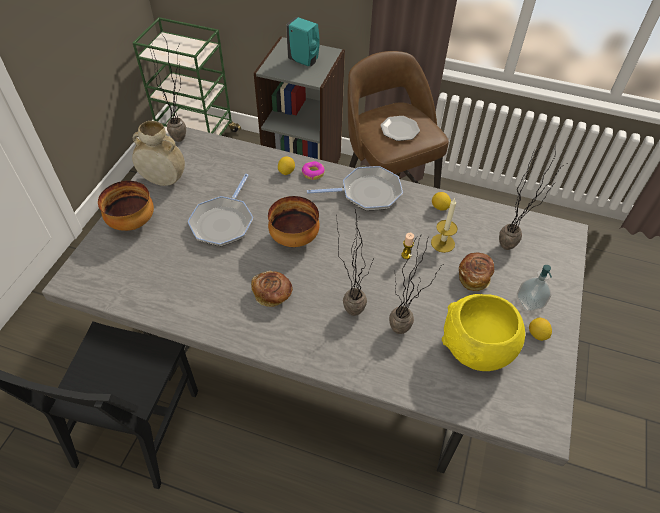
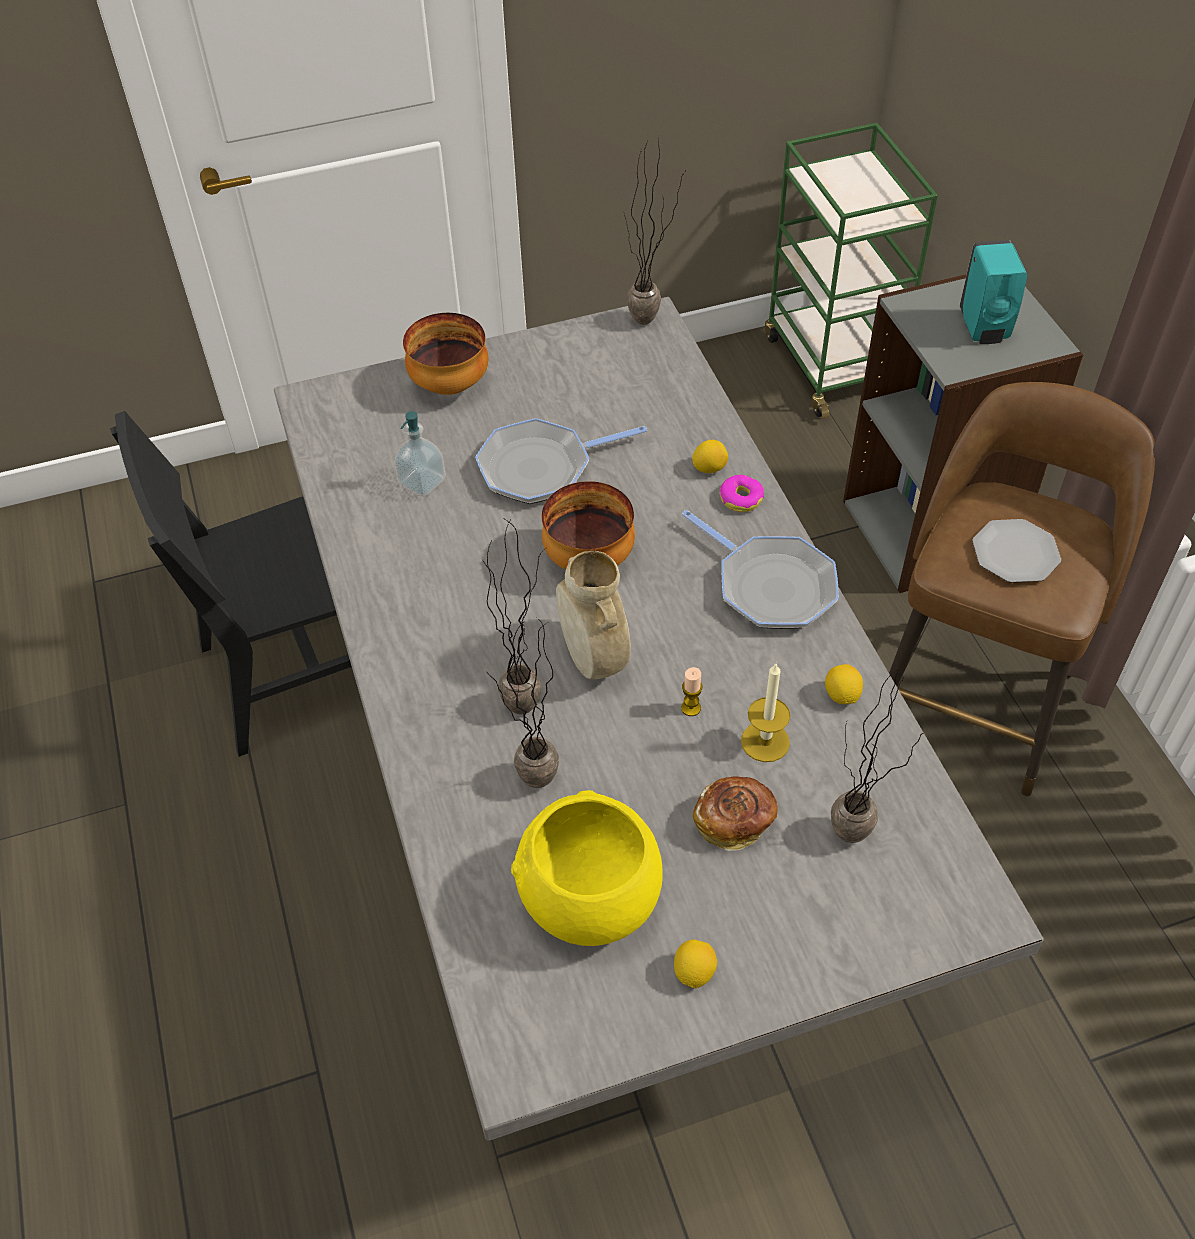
camera: 55 degrees right, 0 degrees up
(163, 180) = (551, 360): beige vase -> beige vase (592, 657)
(273, 295) = (467, 600): bread -> none
(529, 302) = (755, 928): soap dispenser -> soap dispenser (422, 482)

